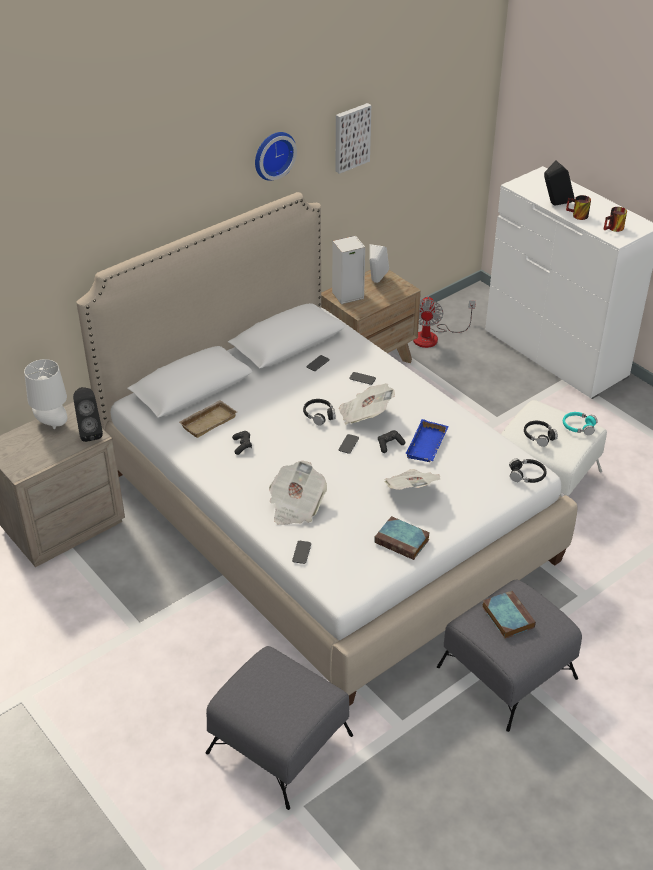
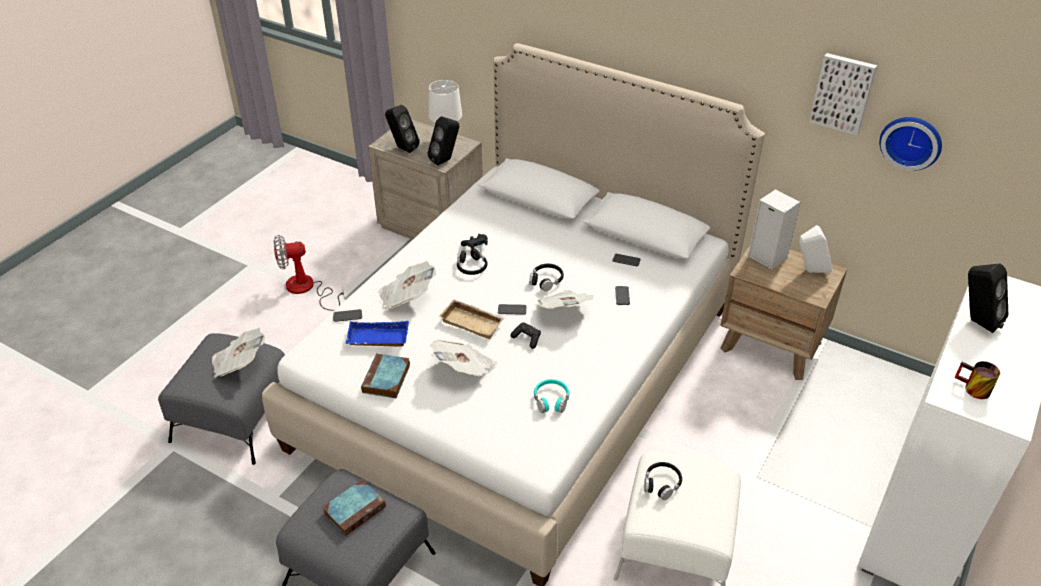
camera: 70 degrees right, 0 degrees up
(41, 459) = (402, 148): none -> black speaker
(208, 421) = (499, 217): beige tray -> beige tray (473, 322)
(272, 154) = (733, 49): wall clock -> wall clock (911, 141)
(281, 676) = (239, 364): none -> newspaper
(428, 446) = (540, 367): blue tray -> blue tray (377, 339)
(433, 337) = (858, 388): fan -> fan (307, 289)
(527, 475) = (532, 458): black headphones -> black headphones (471, 267)
(577, 215) = (969, 346): mug -> none
(578, 427) = (703, 520): turquoise headphones -> turquoise headphones (551, 400)

